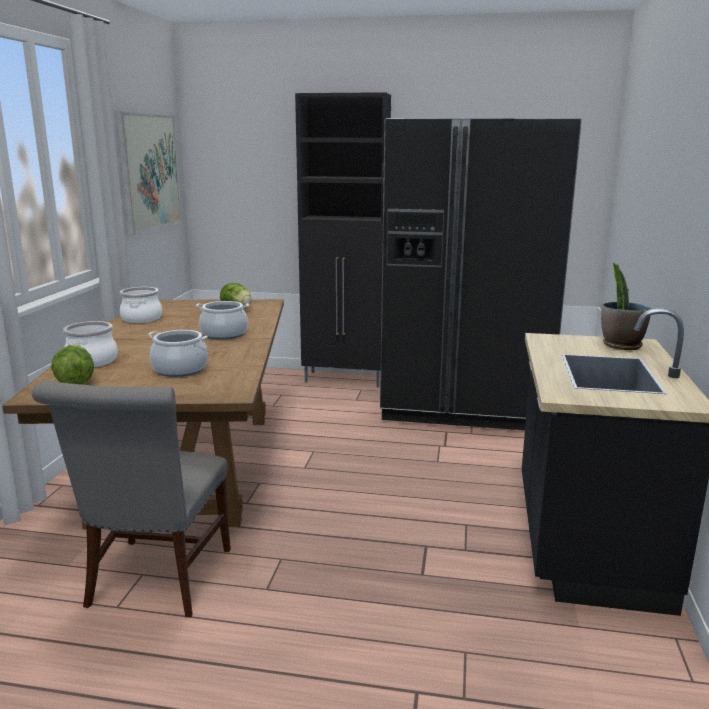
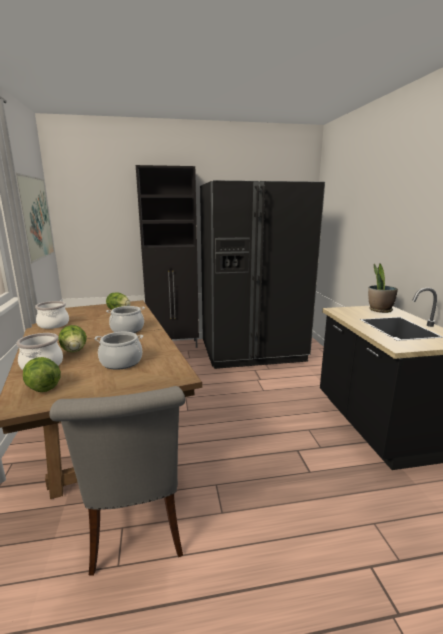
camera: 20 degrees left, 0 degrees up
(139, 350) = (74, 351): none -> lettuce

